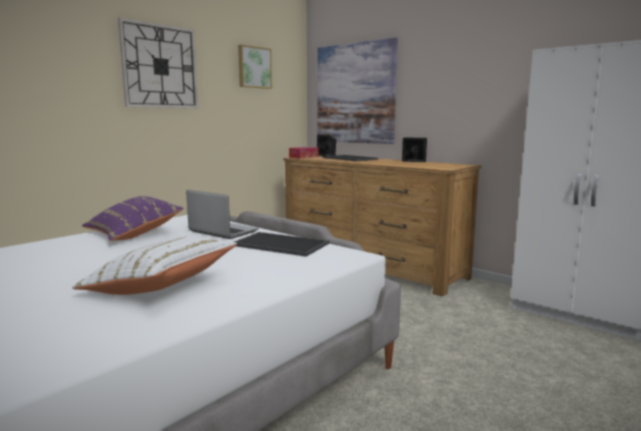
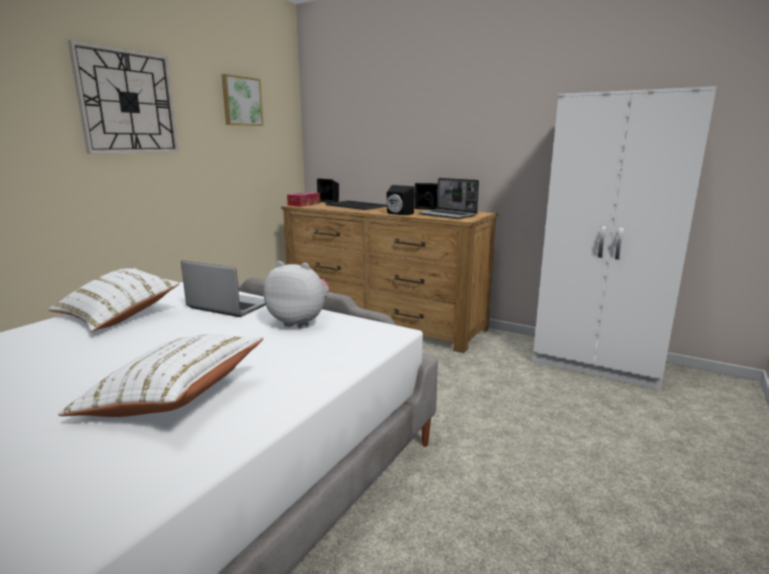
camera: 10 degrees left, 5 degrees up
(134, 233) = (118, 315): purple pillow -> white pillow
(279, 244) = (300, 322): tray -> plush toy
(355, 93) = (358, 132): picture -> none
(384, 164) = (398, 214): none -> black speaker
(431, 165) = (448, 215): none -> laptop

